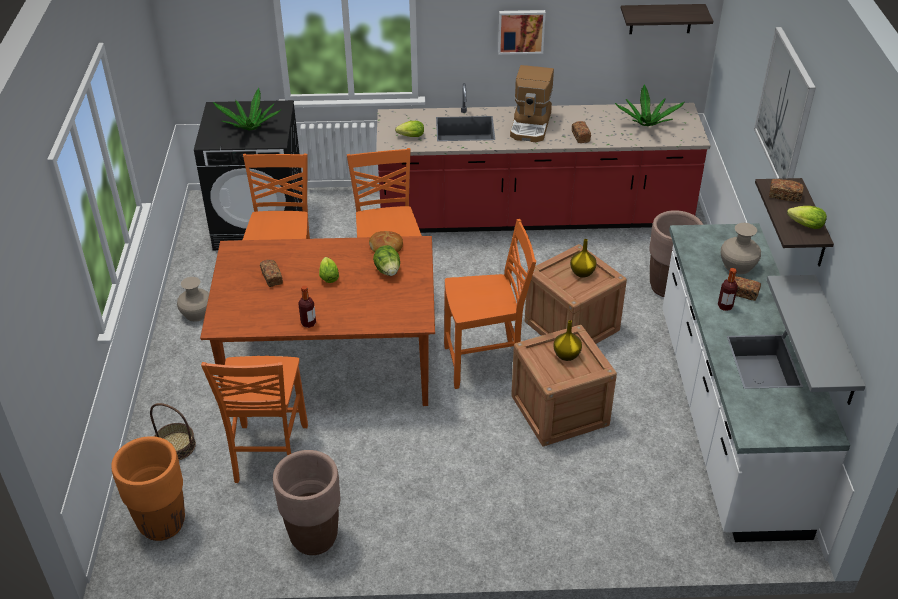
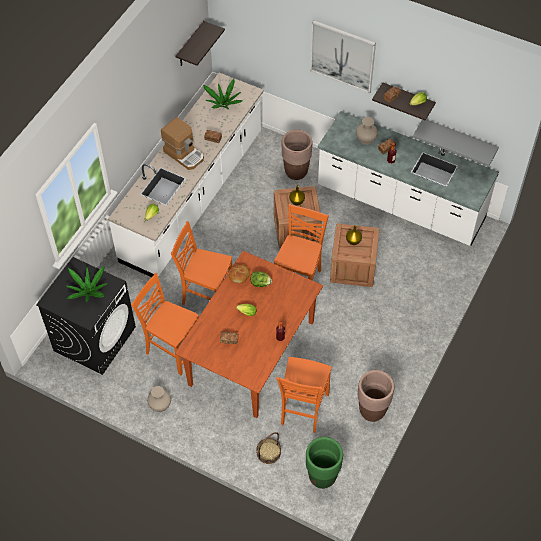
camera: 60 degrees left, 15 degrees up
(162, 524) = (322, 477): orange planter -> green planter
(269, 455) = (303, 410): orange chair -> orange chair turned 75 degrees clockwise
(521, 31) = (142, 111): picture -> none
(534, 216) = (193, 197): red counter -> white counter

